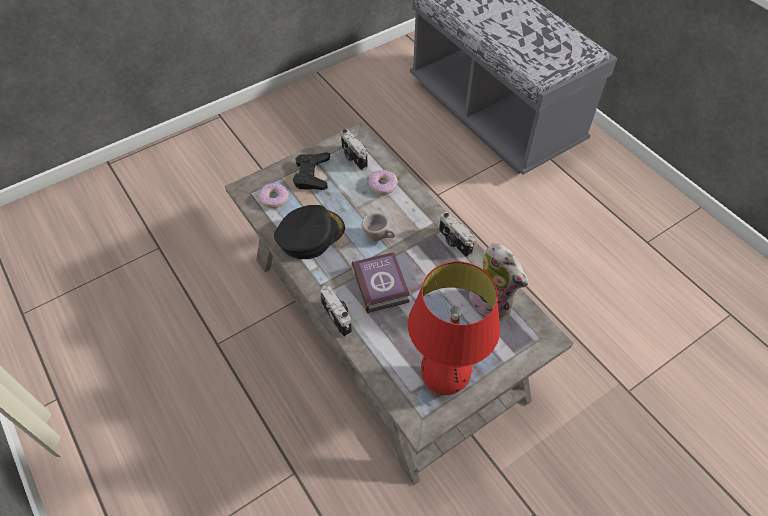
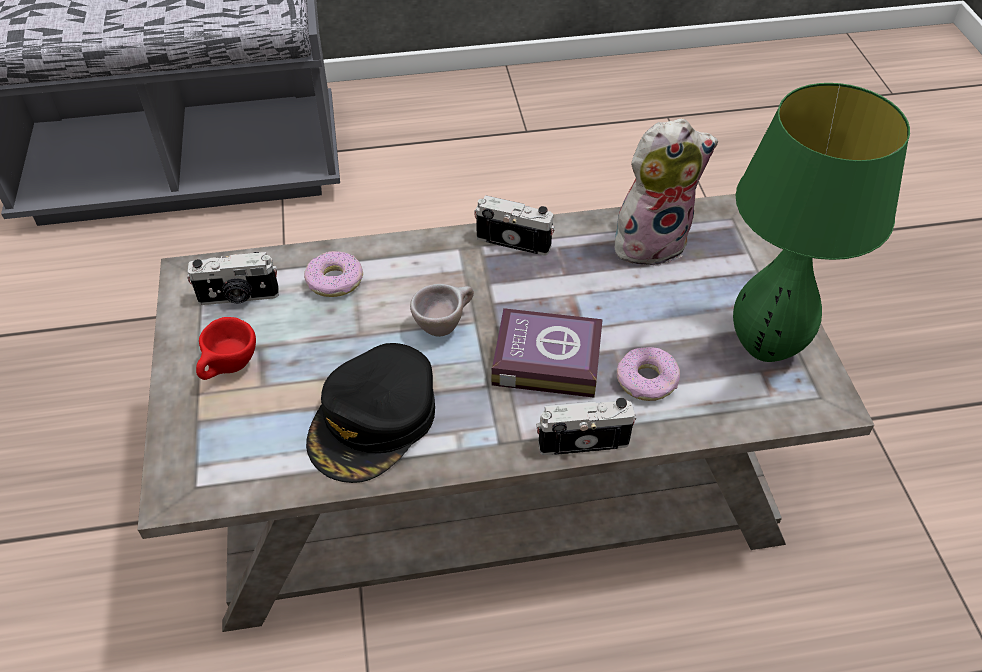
camera: 65 degrees left, 5 degrees down
(274, 199) = (244, 450): donut -> donut (647, 380)
(310, 235) = (374, 421): black cap -> black cap turned 135 degrees counterclockwise
(312, 174) = (229, 370): black game controller -> red cup
(443, 381) = (764, 348): red table lamp -> green table lamp
(454, 242) = (514, 240): camera -> camera turned 150 degrees counterclockwise

